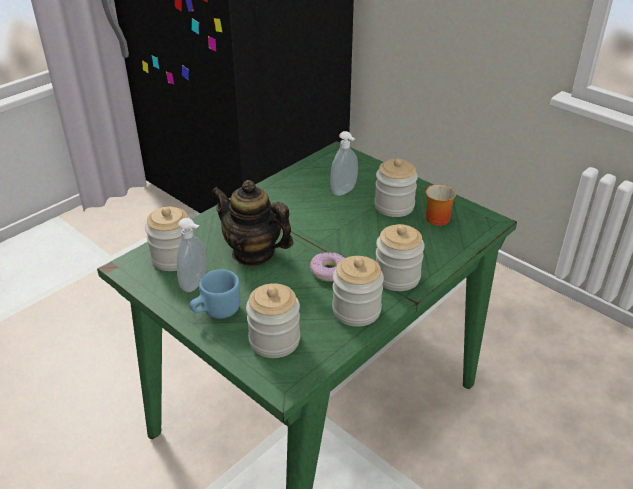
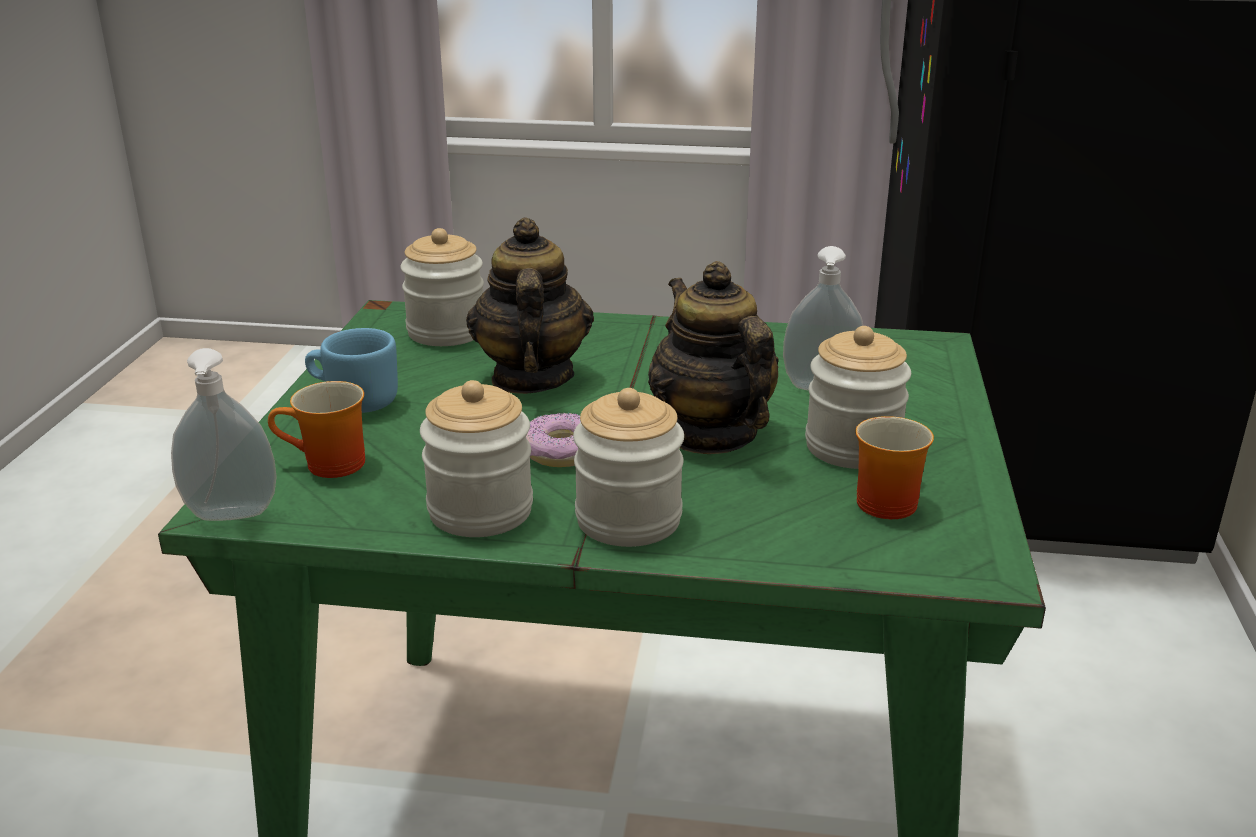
camera: 55 degrees right, 10 degrees down
(196, 284) = (402, 367): soap dispenser -> soap dispenser (231, 516)
(274, 340) = (328, 466): jar -> mug
(353, 231) = (711, 434): none -> teapot

